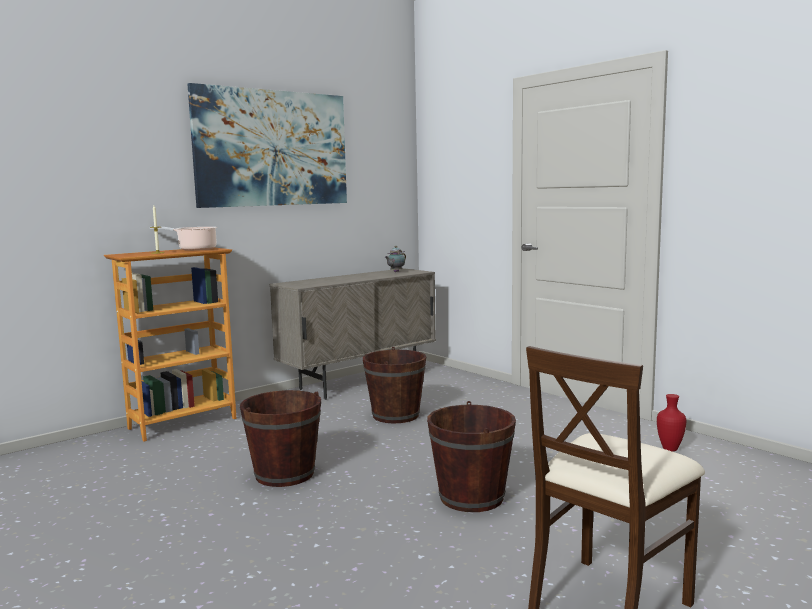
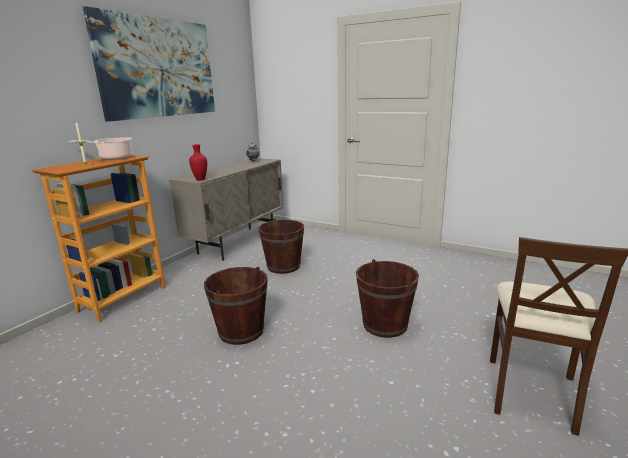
camera: 20 degrees left, 10 degrees up
(669, 449) = (466, 266): red vase -> red vase (200, 180)

